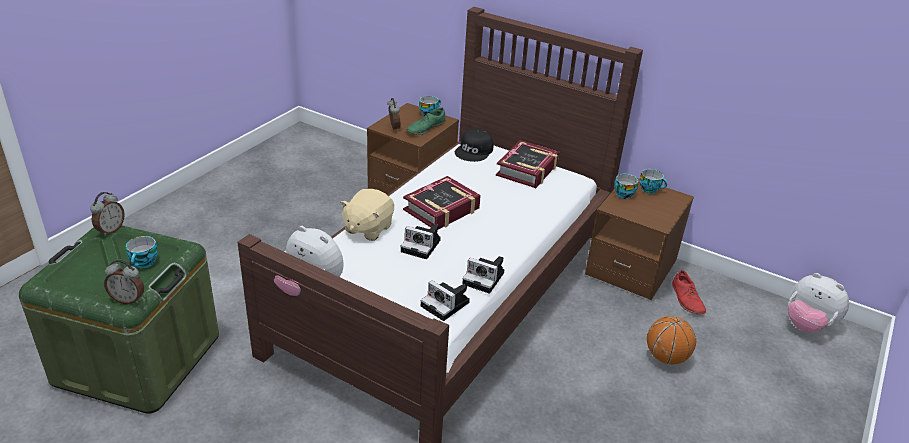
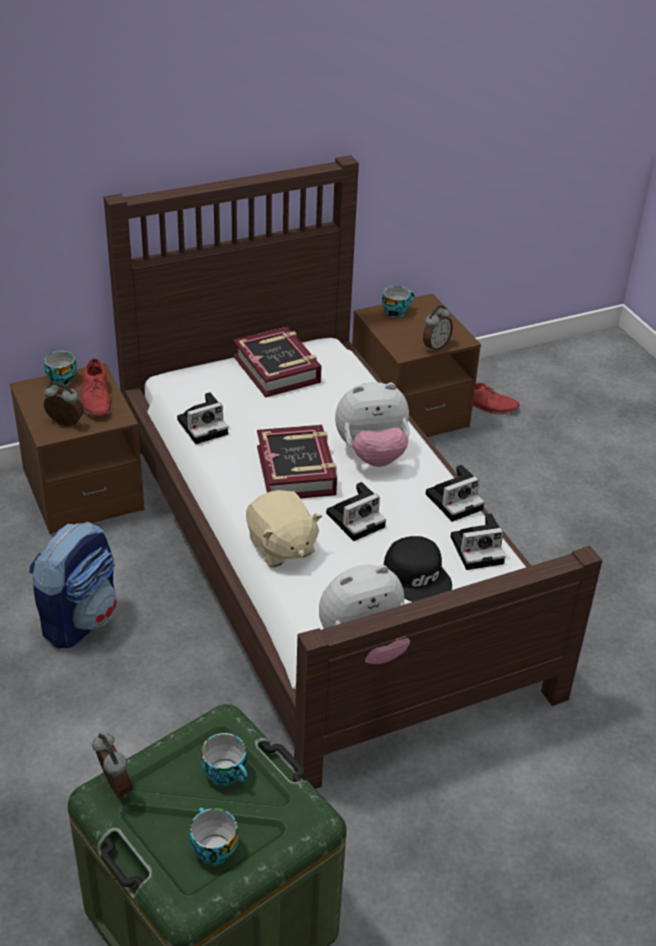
camera: 55 degrees left, 5 degrees up
(128, 299) = (307, 811): alarm clock -> alarm clock (435, 346)
(317, 225) = (80, 619): none -> backpack
(425, 128) = (96, 398): green shoe -> red shoe
(444, 166) = (204, 426): none -> camera
(474, 151) = (194, 387): black cap -> black cap (418, 576)
(623, 193) = (387, 331): cup -> cup (212, 848)
(666, 357) = (553, 466): basketball -> none
(807, 325) = (577, 358): plush toy -> plush toy (372, 454)

